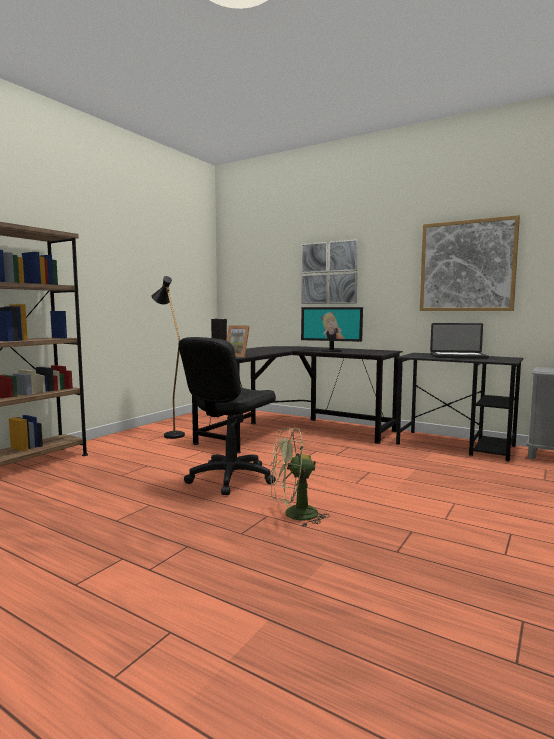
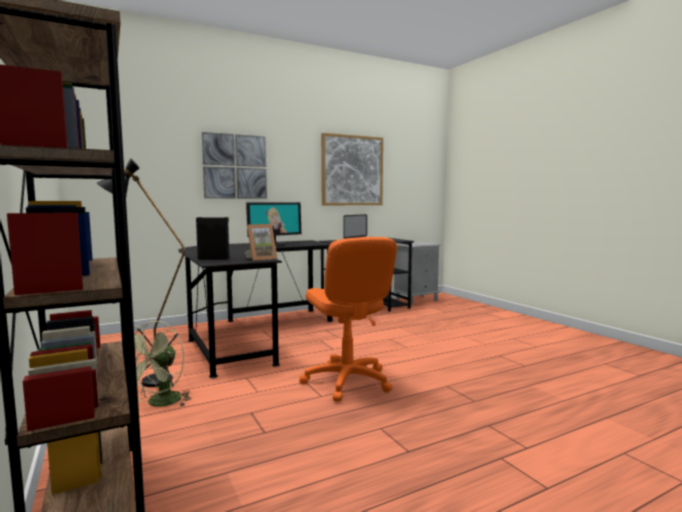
camera: 60 degrees left, 0 degrees up
(230, 478) = (347, 381): black office chair -> orange office chair
(294, 515) = (452, 377): green fan -> green fan (160, 403)

